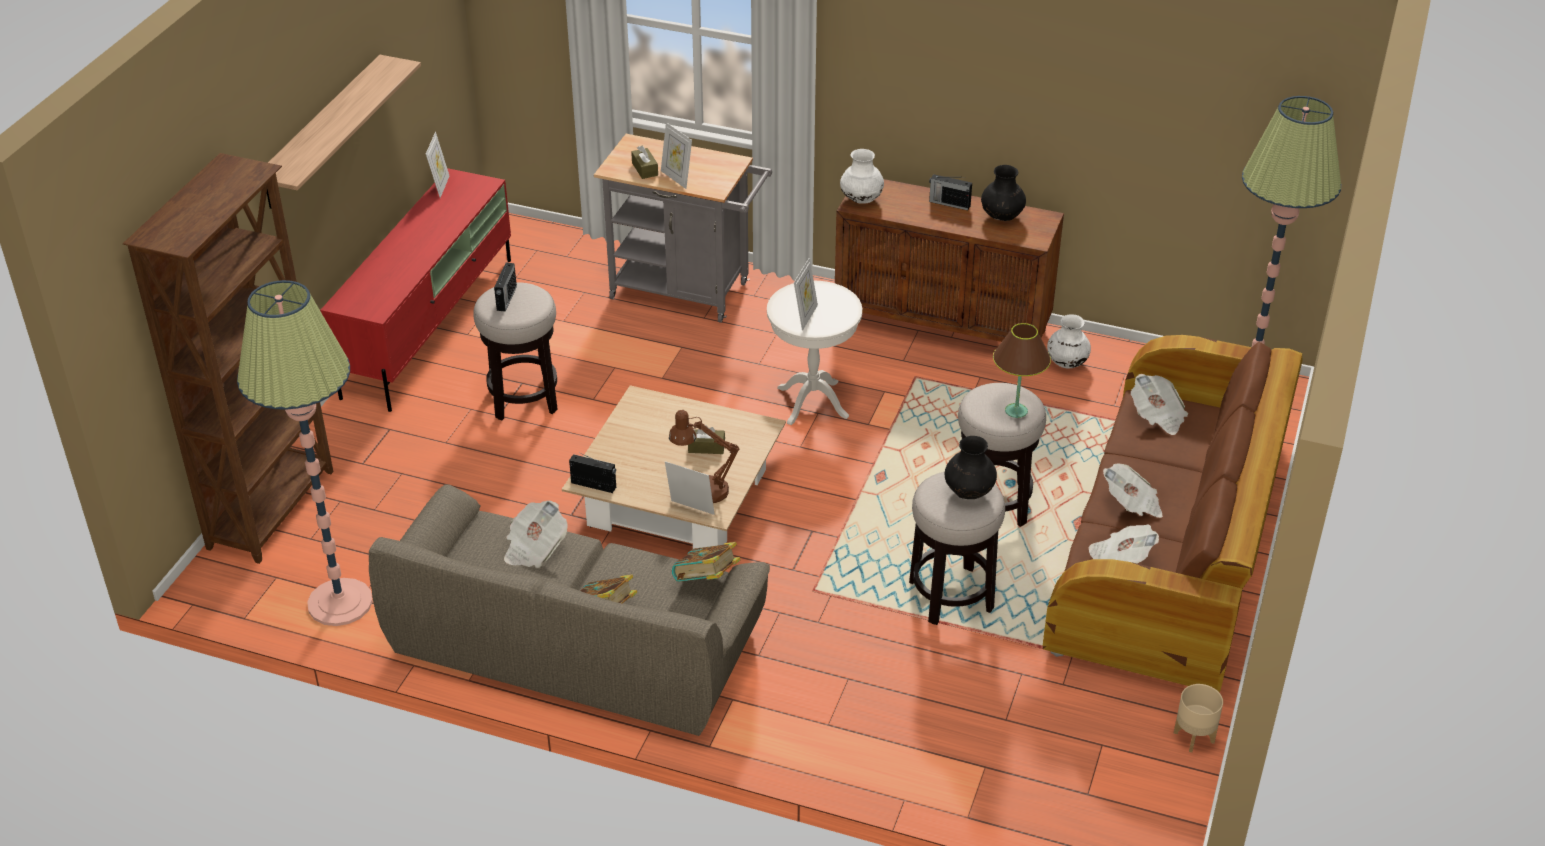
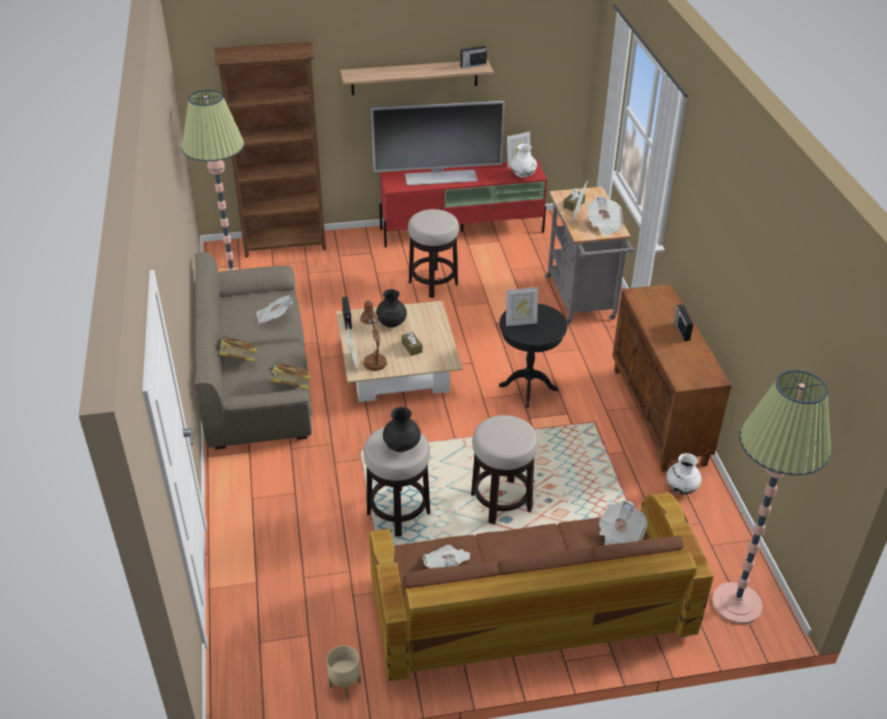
camera: 60 degrees right, 0 degrees up
(397, 261) = (440, 177): none -> television
(506, 299) = (432, 216): radio -> radio (472, 65)
(812, 402) = (528, 387): white side table -> black side table
(861, 200) = (644, 294): white vase -> white vase (523, 176)
(1001, 217) = (692, 358): black vase -> black vase (391, 323)
(1016, 411) = (503, 441): brown table lamp -> none
(1132, 504) = (508, 553): newspaper -> newspaper (604, 225)

